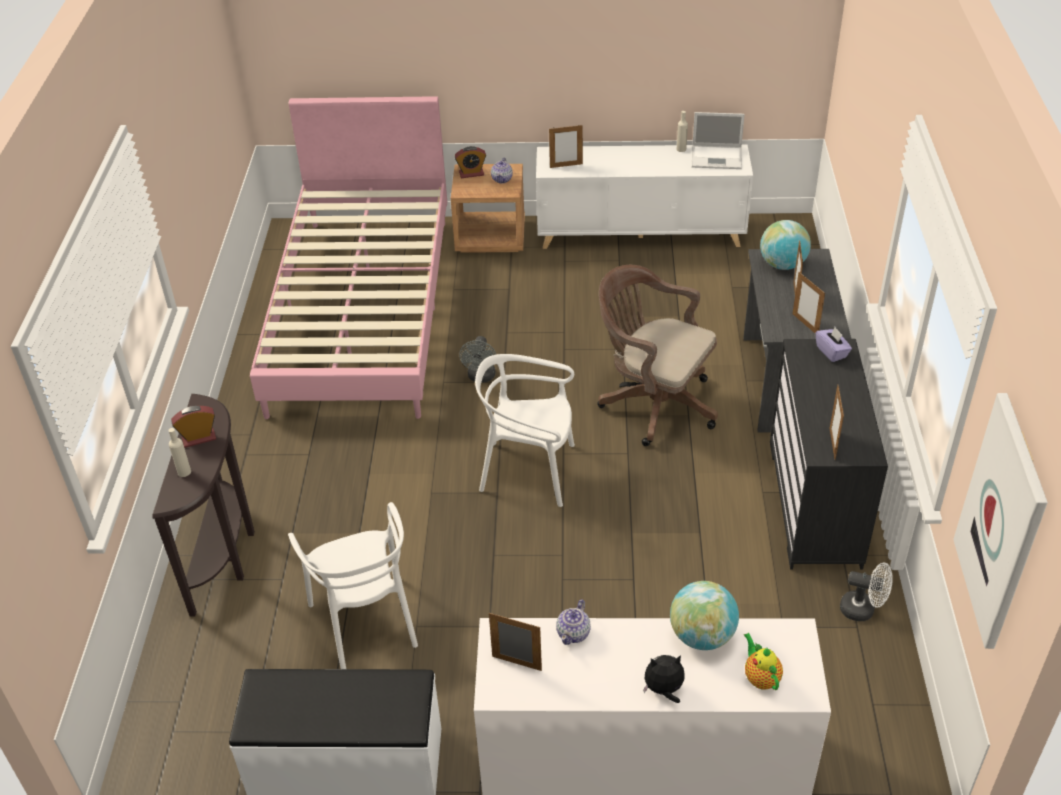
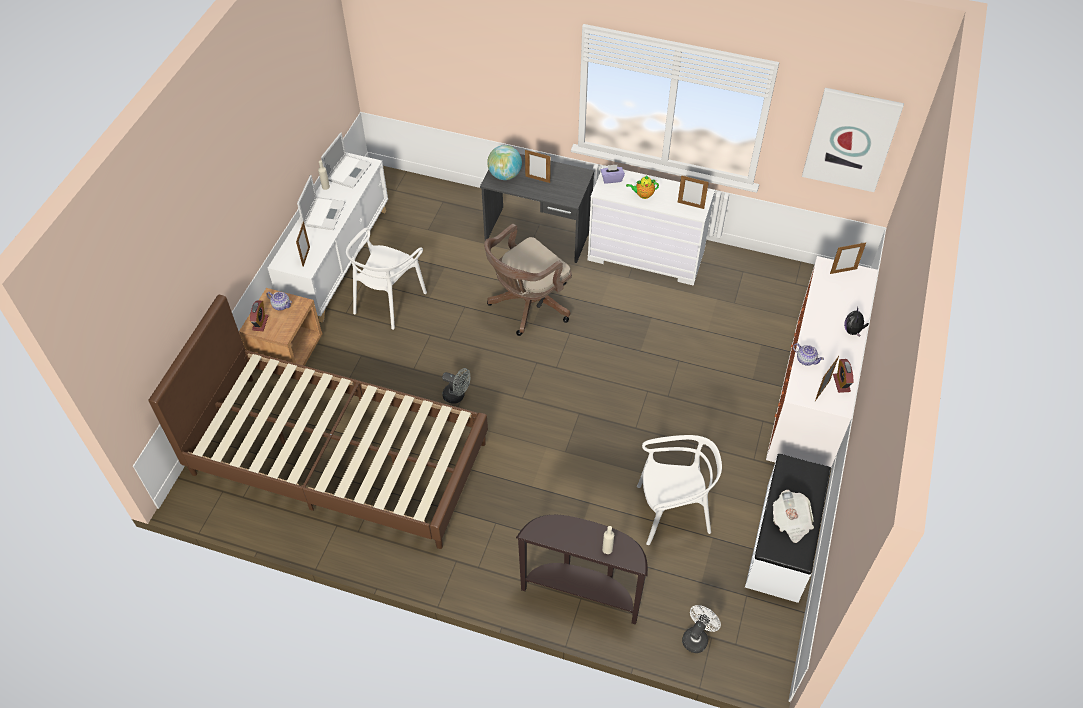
camera: 75 degrees left, 10 degrees up
(199, 438) = (573, 536): alarm clock -> alarm clock (841, 383)
(310, 703) = (791, 522): none -> newspaper
(362, 311) = (338, 458): pink bed -> brown bed
(529, 471) = (565, 390): white chair -> white chair (388, 301)
(639, 159) = (324, 213): none -> laptop
(702, 636) = (819, 304): globe -> none
(760, 677) = (852, 289): teapot -> teapot (643, 195)
(805, 324) = (569, 185): picture frame -> picture frame (843, 271)
(815, 503) = (646, 256): black dresser -> white dresser
(863, 609) = (732, 264): white fan -> white fan (697, 637)

